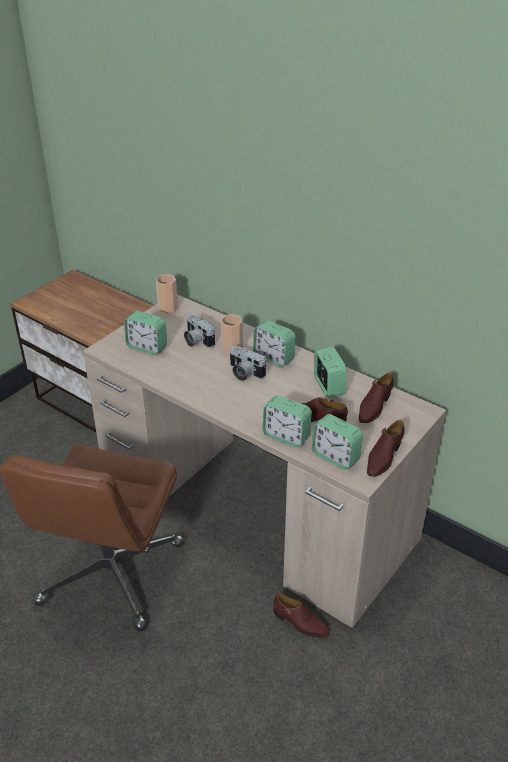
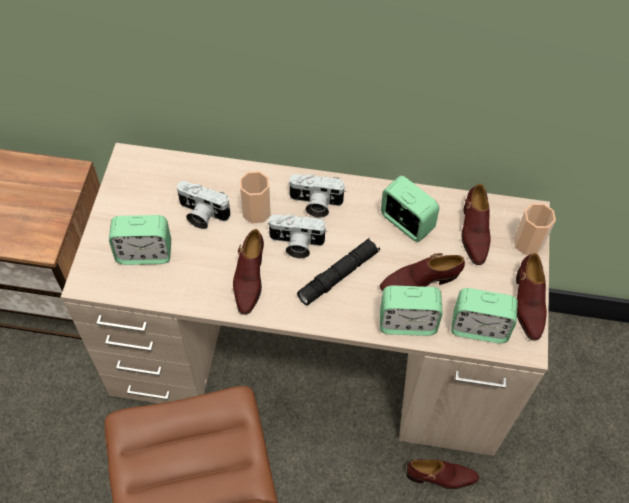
camera: 30 degrees left, 20 degrees up
(168, 307) = (126, 172): cup -> cup (528, 243)
(200, 379) = (249, 279): none -> brown shoe
(259, 397) = (338, 275): none -> black flashlight
(273, 358) = (315, 204): alarm clock -> camera

